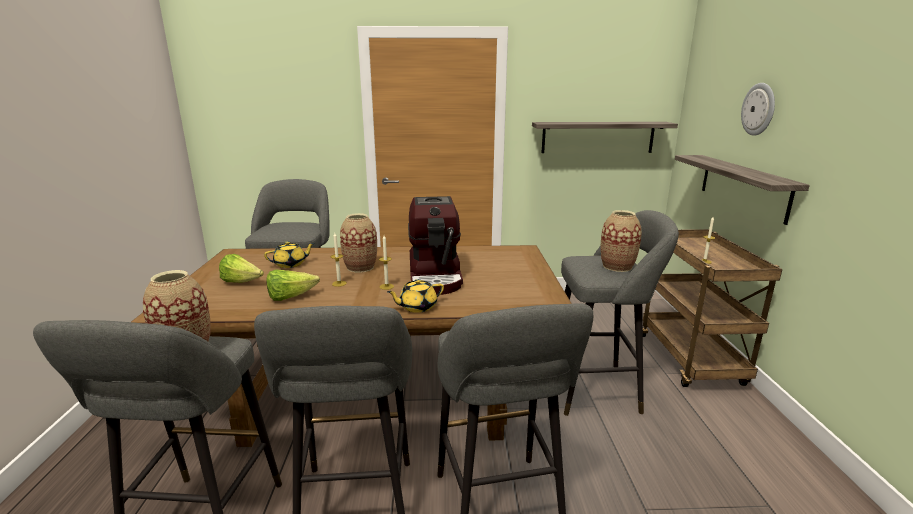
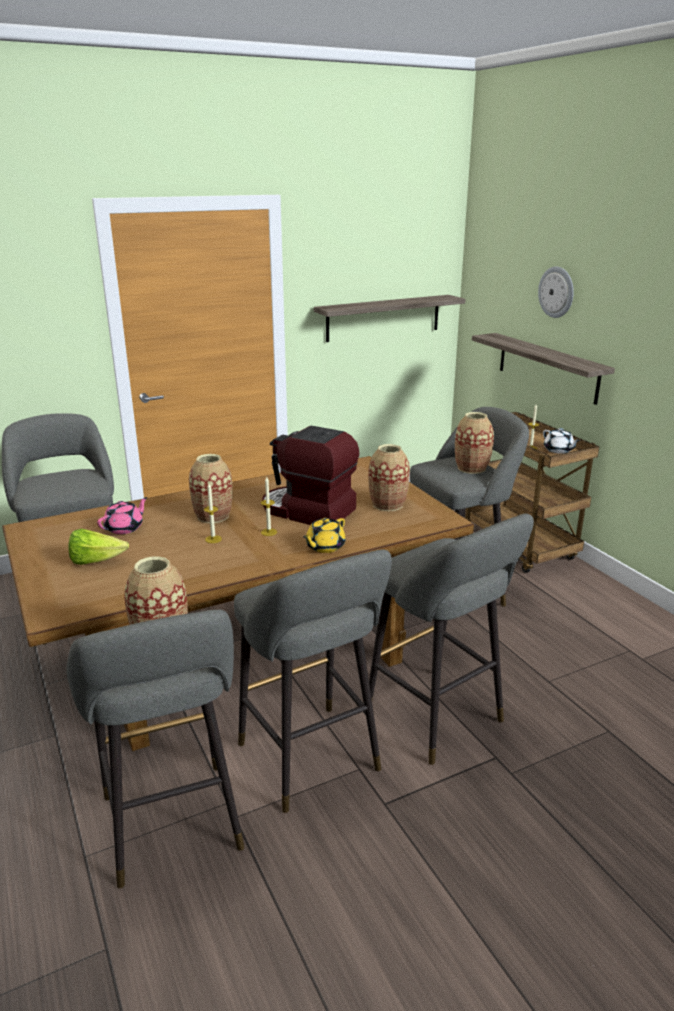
camera: 25 degrees left, 5 degrees up
(290, 297) = (179, 565): lettuce -> none
(291, 264) = (125, 528): yellow teapot -> pink teapot
(436, 277) = (307, 511): coffee machine -> coffee machine turned 150 degrees clockwise
(511, 284) = (387, 504): none -> vase
(735, 268) = (558, 450): none -> white teapot

